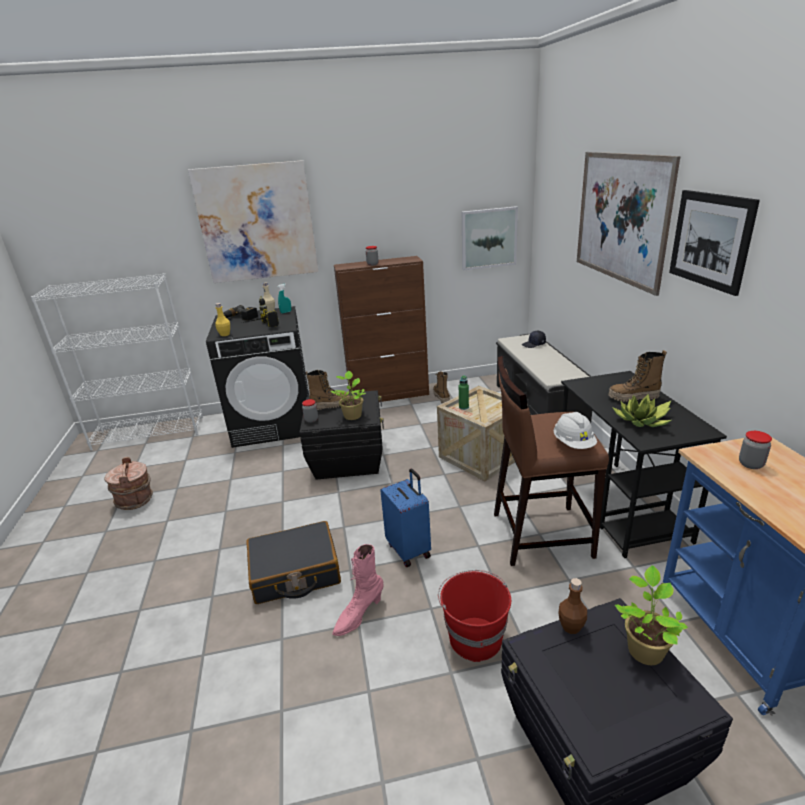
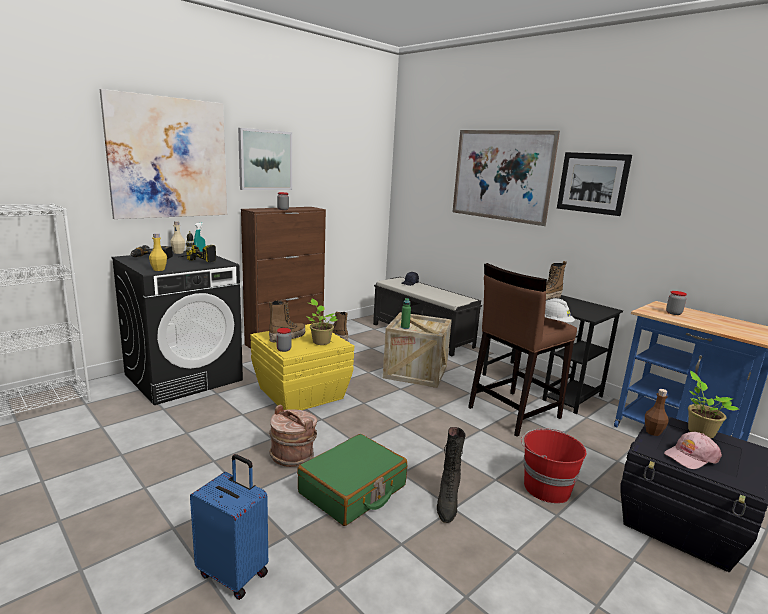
camera: 35 degrees left, 10 degrees down
(135, 500) = (71, 479): brown bucket -> brown bucket (293, 456)
(295, 572) = (353, 490): black suitcase -> green suitcase
(348, 459) = (301, 393): black storage box -> yellow storage box
(359, 615) = (447, 503): pink boot -> black boot
(409, 550) = (434, 445): blue suitcase -> blue suitcase (234, 573)
(488, 238) = (362, 196): picture -> picture (265, 160)
(573, 678) = (690, 457): none -> pink cap
(642, 421) = (572, 308): potted plant -> none

